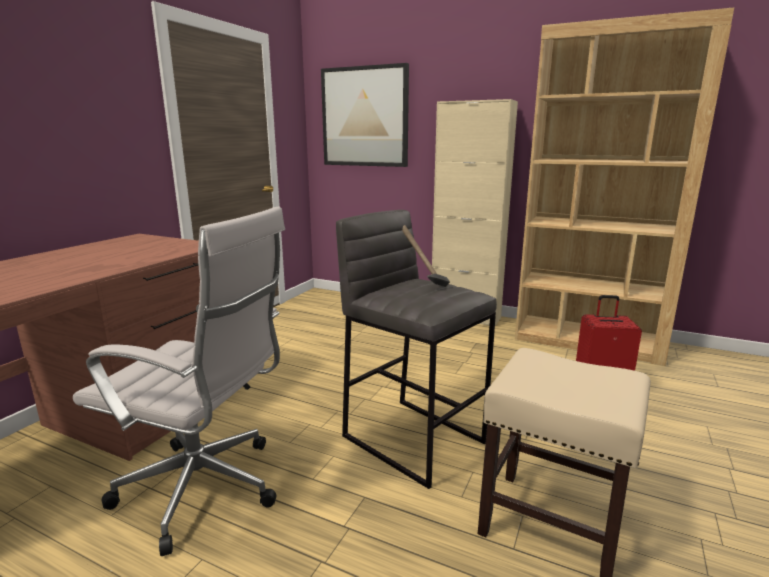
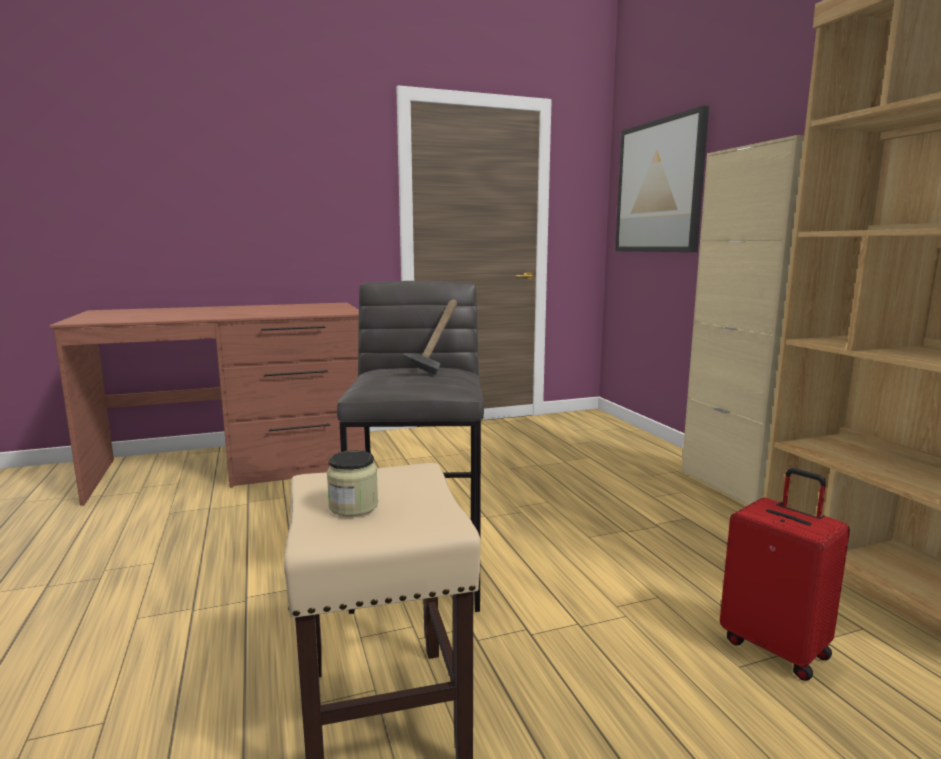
camera: 45 degrees right, 5 degrees down
(207, 490) = (228, 526): white office chair -> none
(577, 389) = (353, 506): none -> jar

